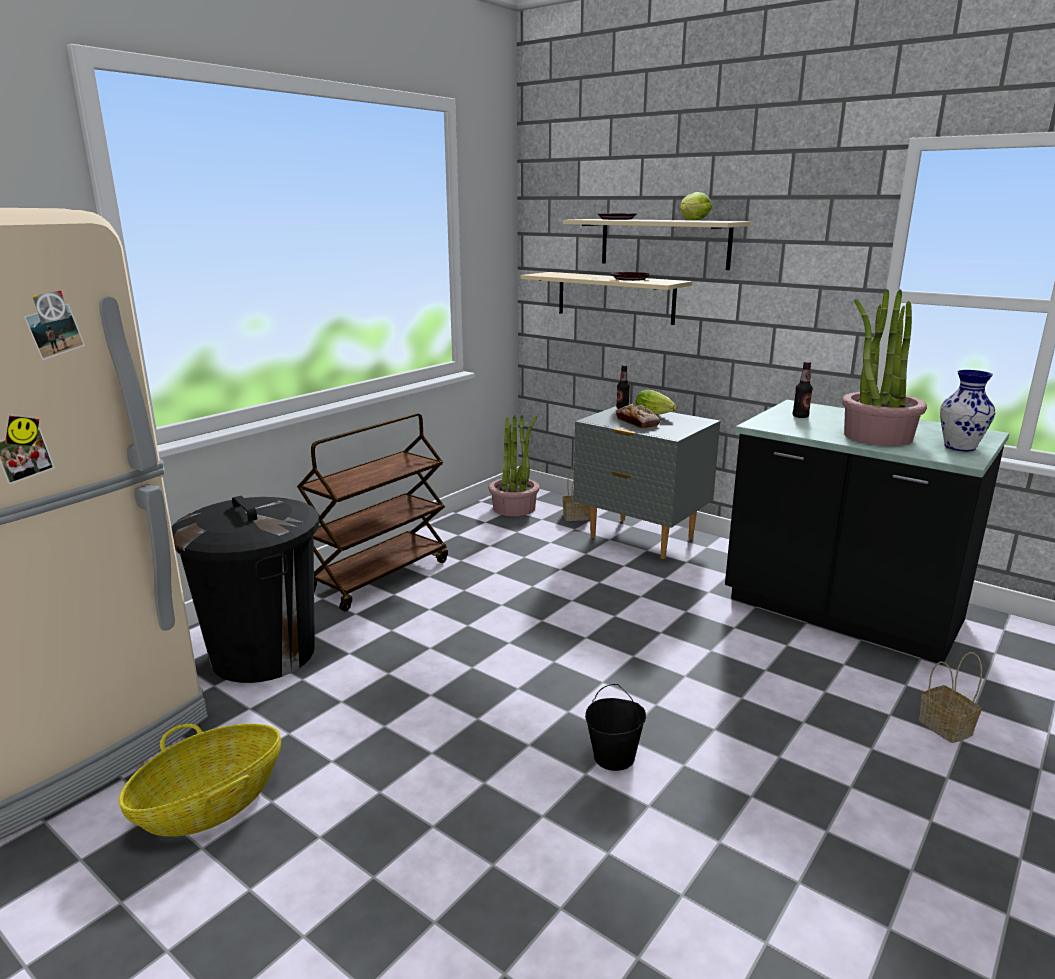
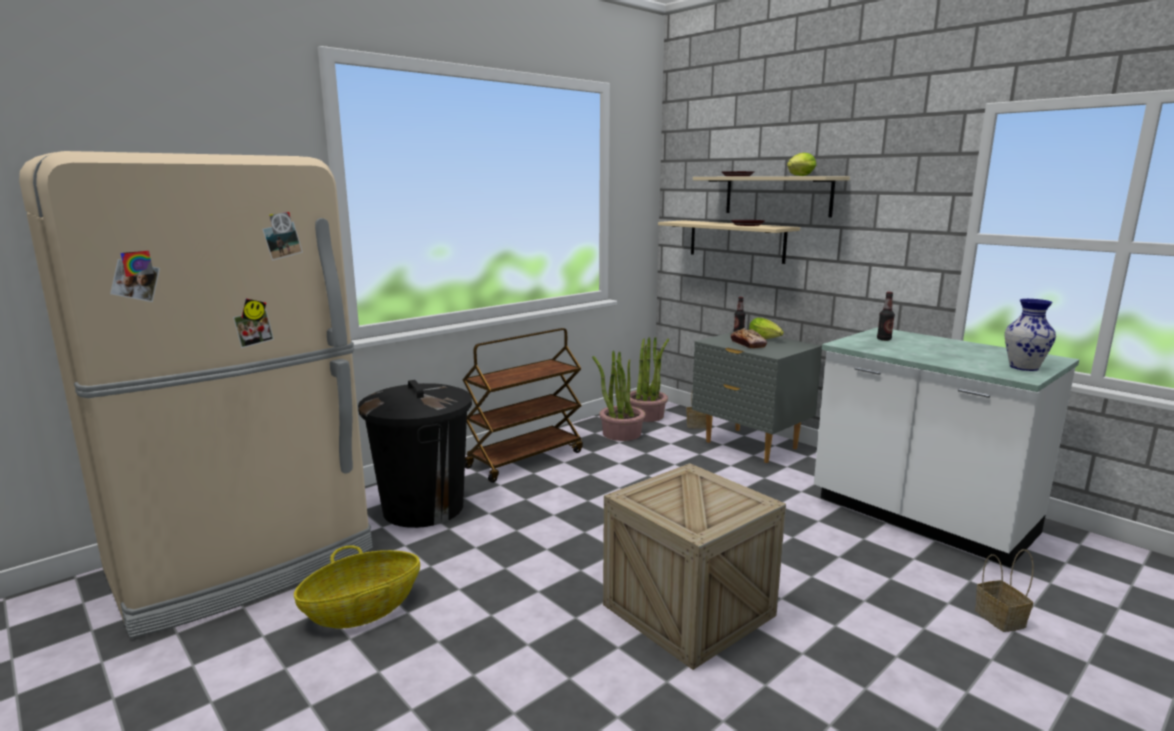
camera: 10 degrees right, 5 degrees down
(614, 757) = (688, 610): black bucket -> crate
(841, 613) = (920, 518): black counter -> white counter
(877, 436) = (948, 356): potted plant -> potted plant (621, 433)

